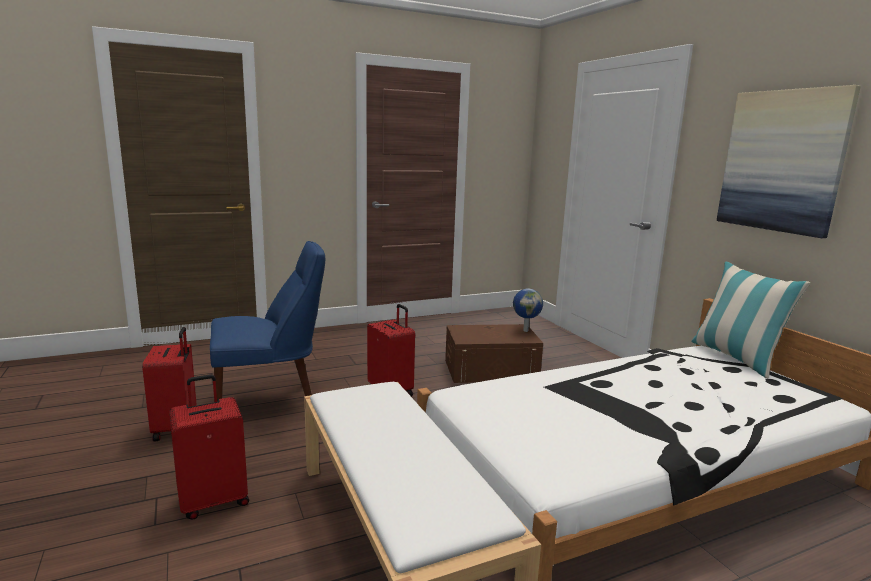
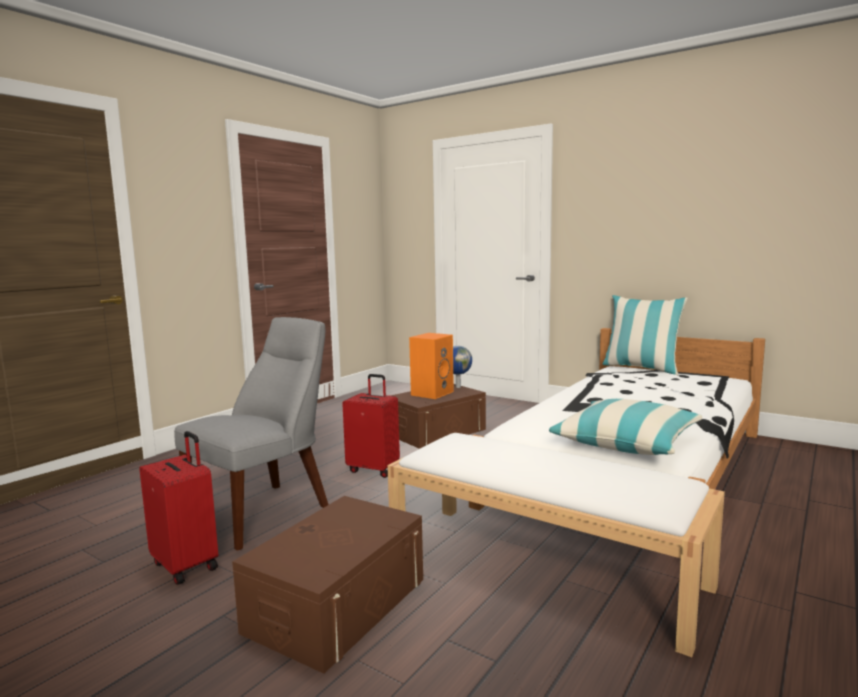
camera: 30 degrees left, 5 degrees down
(214, 501) = (337, 604): red suitcase -> brown storage box
(271, 403) = (264, 512): blue chair -> grey chair
(491, 331) = (432, 393): none -> orange speaker
(538, 445) = (626, 442): none -> pillow
(782, 161) = (647, 211): picture -> none

